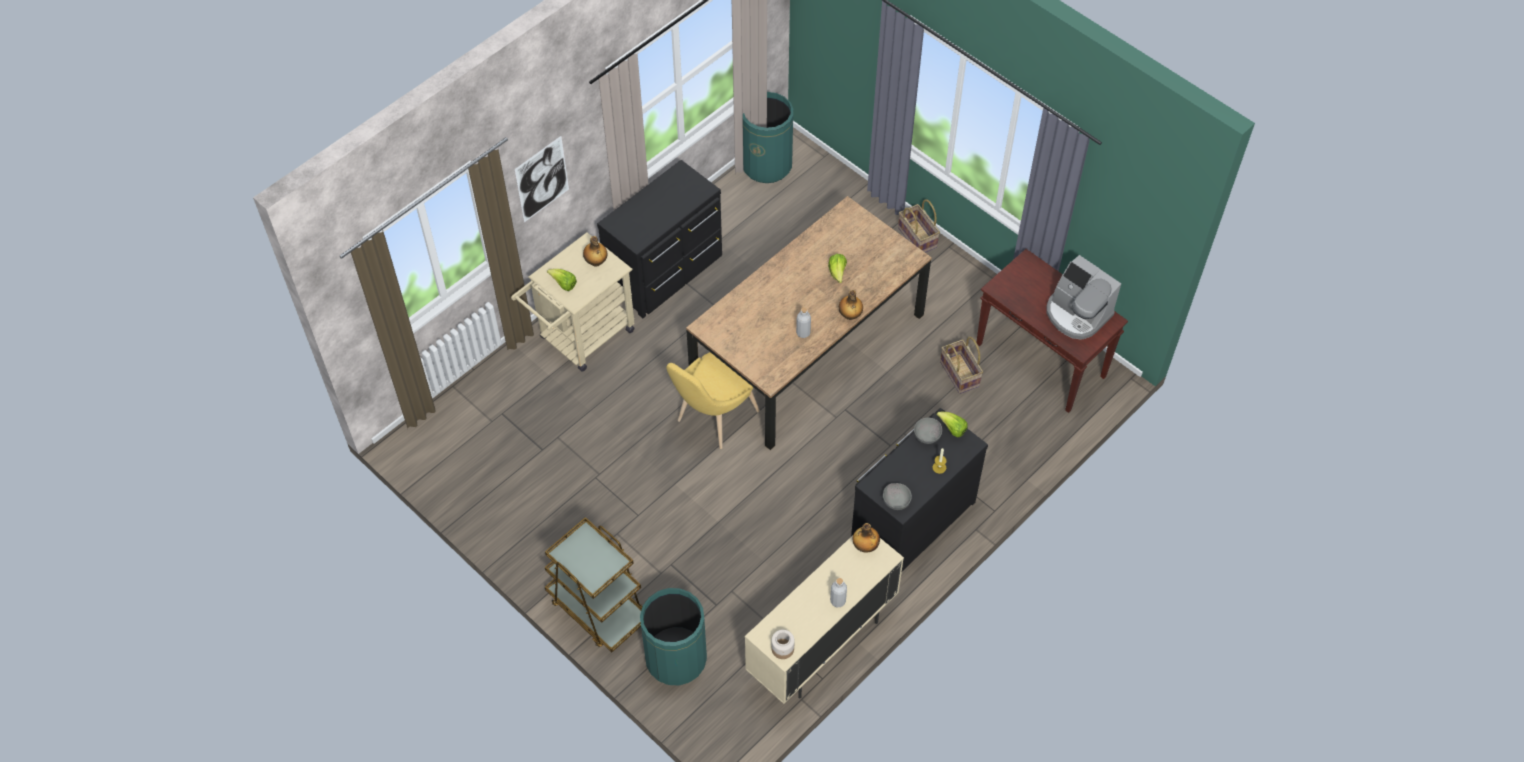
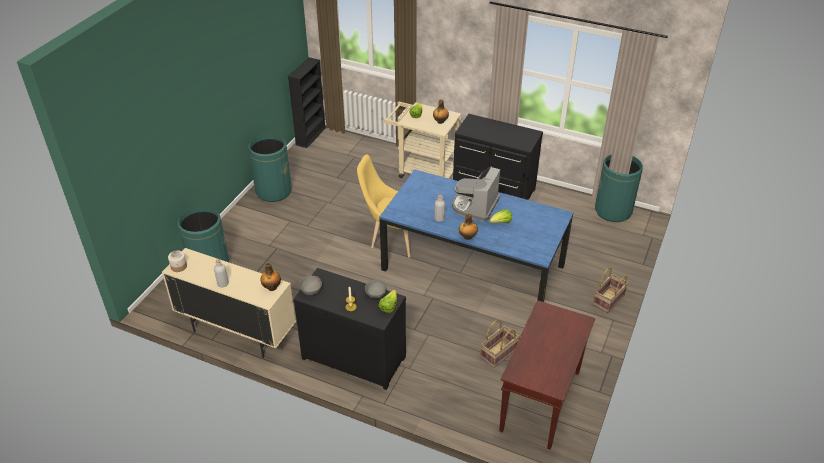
camera: 70 degrees right, 15 degrees down
(413, 458) = (310, 136): none -> black bookcase
(534, 540) = (273, 191): none -> green trash can
(542, 179) = (450, 52): picture -> none
(598, 608) = (235, 227): brown cart -> none
(808, 349) = (472, 268): brown dining table -> blue dining table
(1077, 314) = (549, 364): coffee machine -> coffee machine (475, 206)

